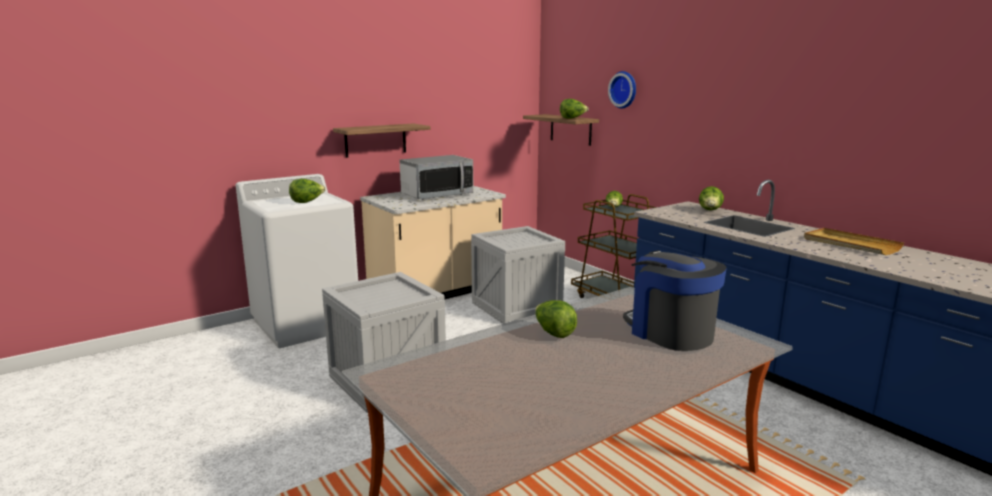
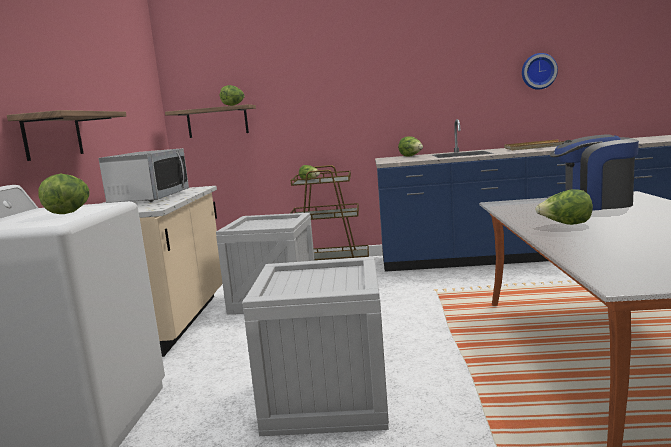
camera: 50 degrees left, 5 degrees down
(624, 89) = (283, 72): wall clock -> wall clock (538, 71)

